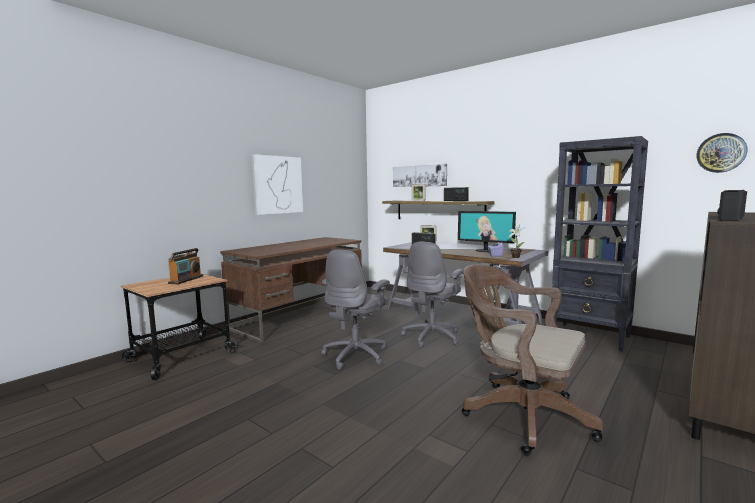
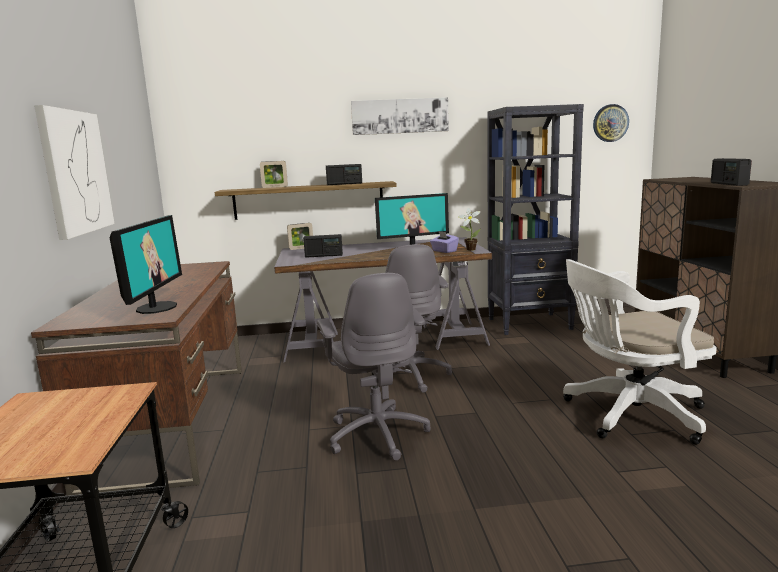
camera: 45 degrees left, 5 degrees up
(186, 280) = (57, 412): radio -> none
(269, 251) = (155, 307): none -> monitor
(419, 176) = (268, 148): picture -> picture (400, 116)
(520, 414) = (628, 414): brown office chair -> white office chair

